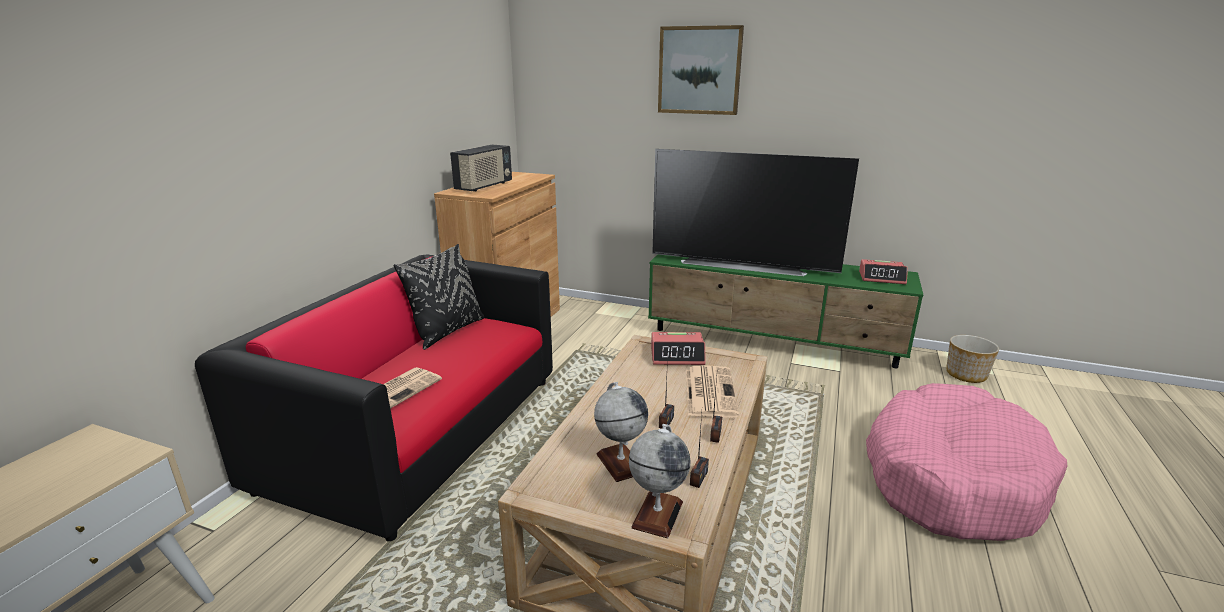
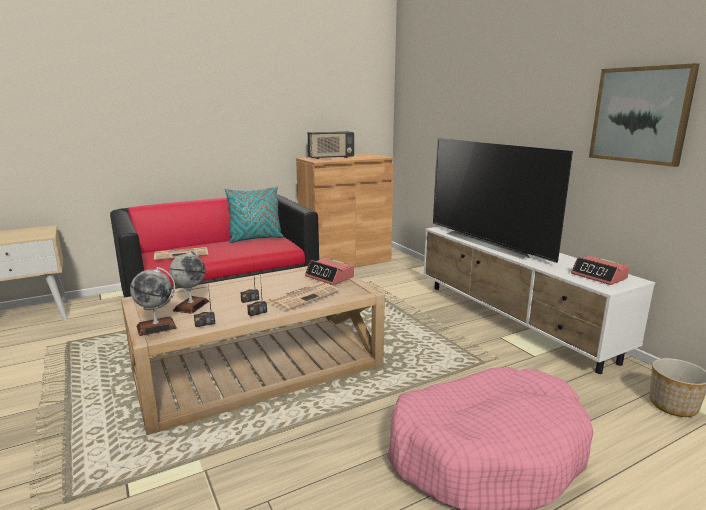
camera: 40 degrees right, 5 degrees down
(447, 331) = (255, 239): black pillow -> turquoise pillow
(699, 70) = (493, 77): picture -> picture (640, 115)
(773, 342) = (512, 321): green tv stand -> white tv stand

